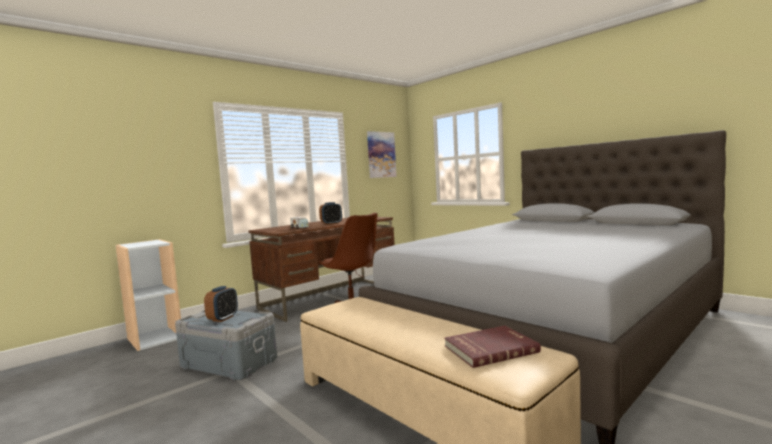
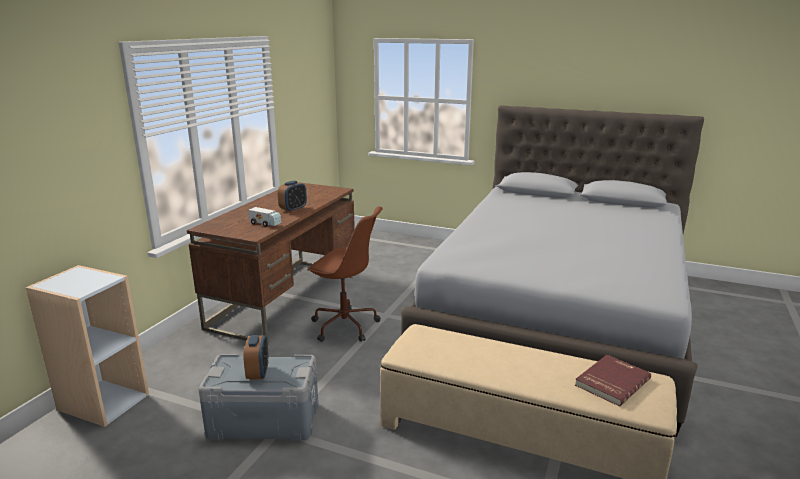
camera: 25 degrees left, 15 degrees up
(381, 155) = (307, 90): picture -> none

